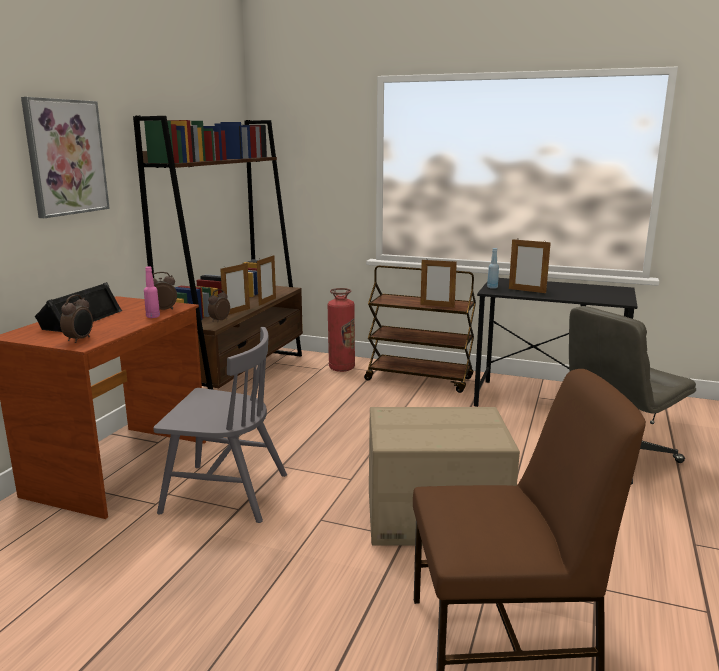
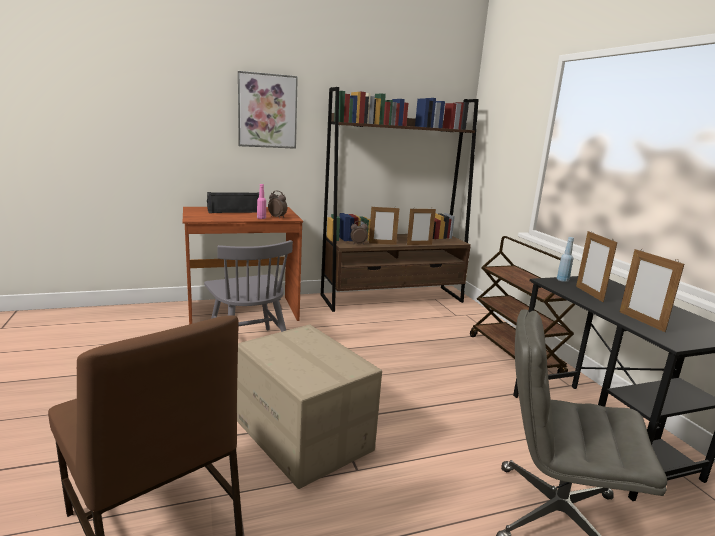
camera: 50 degrees right, 0 degrees up
(80, 339) = (200, 217): alarm clock -> none
(341, 368) = (472, 321): fire extinguisher -> none
(437, 306) = (532, 287): picture frame -> picture frame (641, 321)

